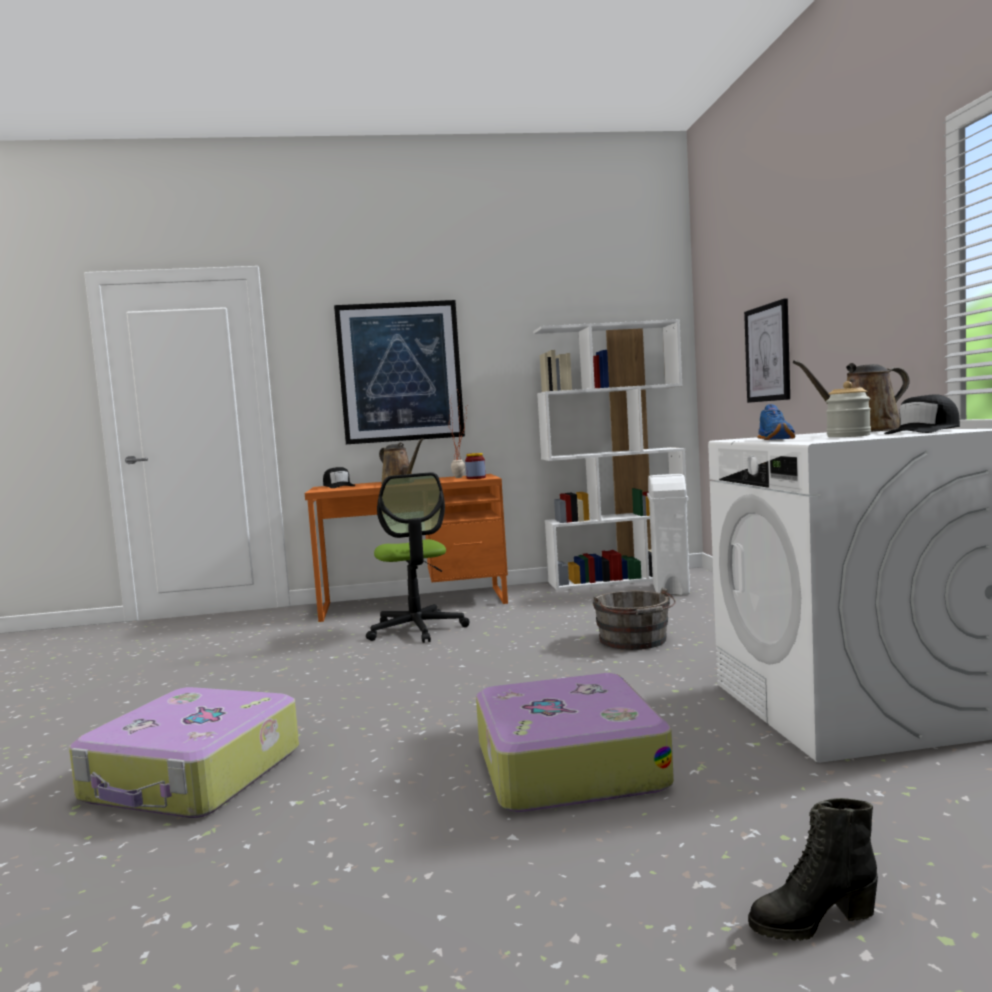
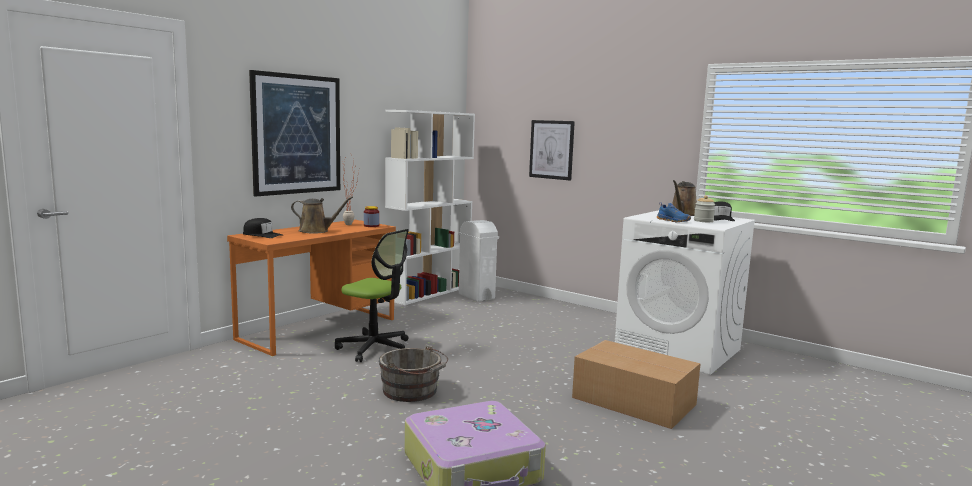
camera: 45 degrees left, 5 degrees up
(567, 764) = (635, 402): suitcase -> cardboard box
(634, 641) = (528, 333): grey bucket -> grey bucket (412, 391)
(811, 921) = (803, 426): black boot -> none

